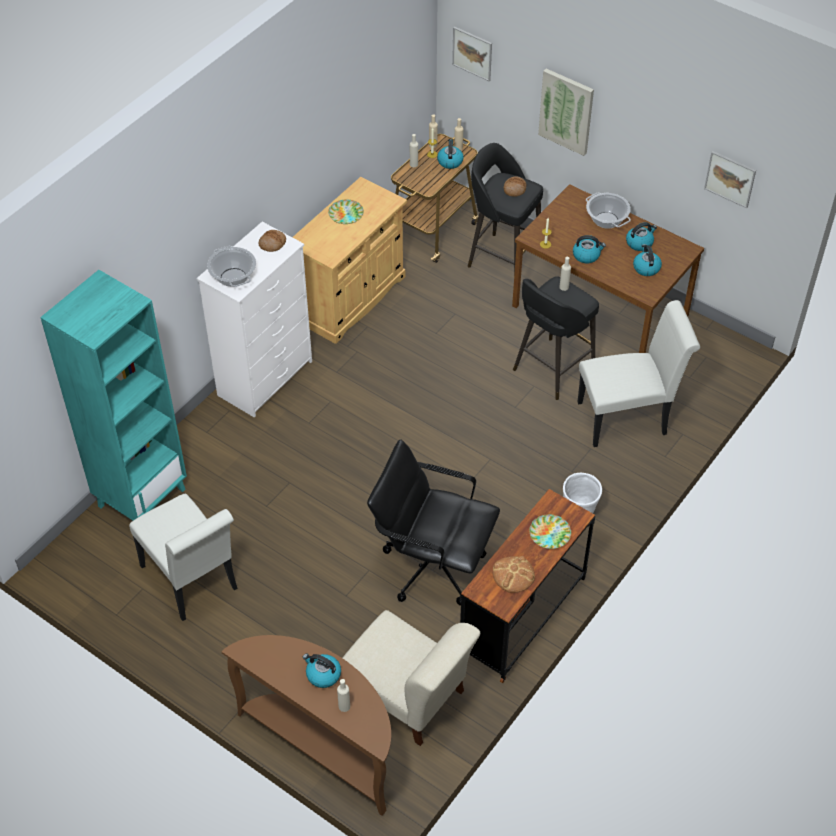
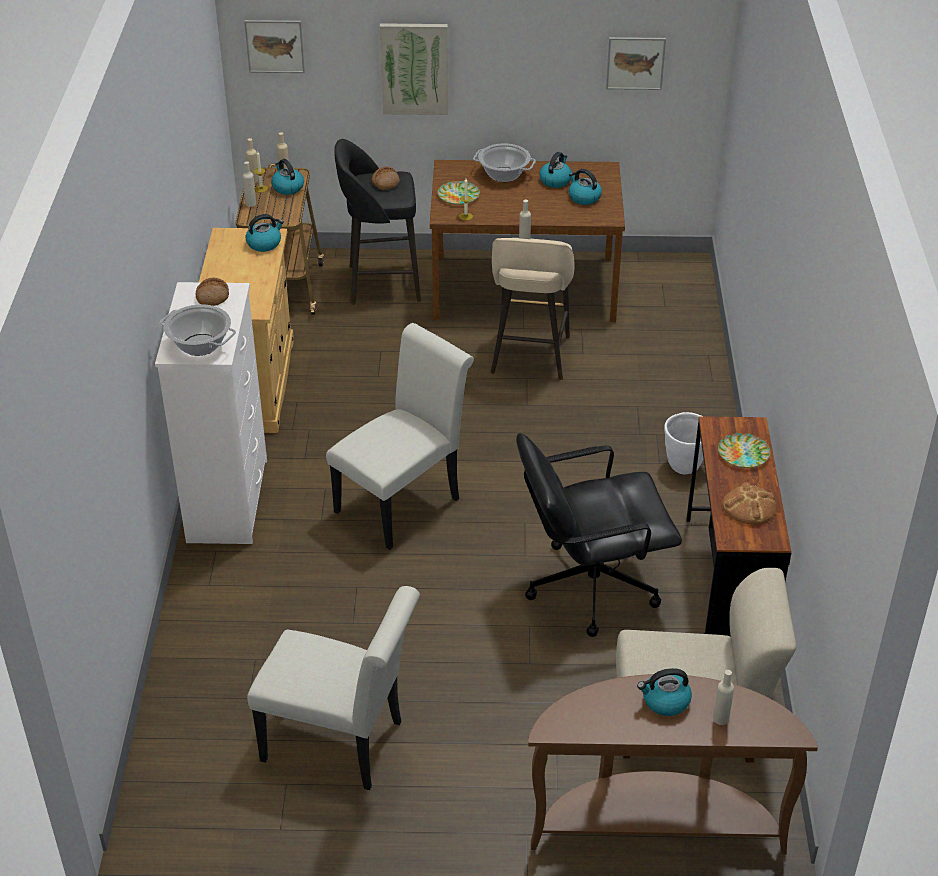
camera: 35 degrees left, 10 degrees down
(142, 497) = (192, 689): turquoise bookcase -> none
(346, 214) = (232, 265): plate -> plate (459, 195)
(551, 370) = (529, 357): black stool -> beige stool
(586, 255) = (516, 210): kettle -> kettle (264, 243)
(628, 417) = (644, 364): white chair -> white chair (403, 501)

